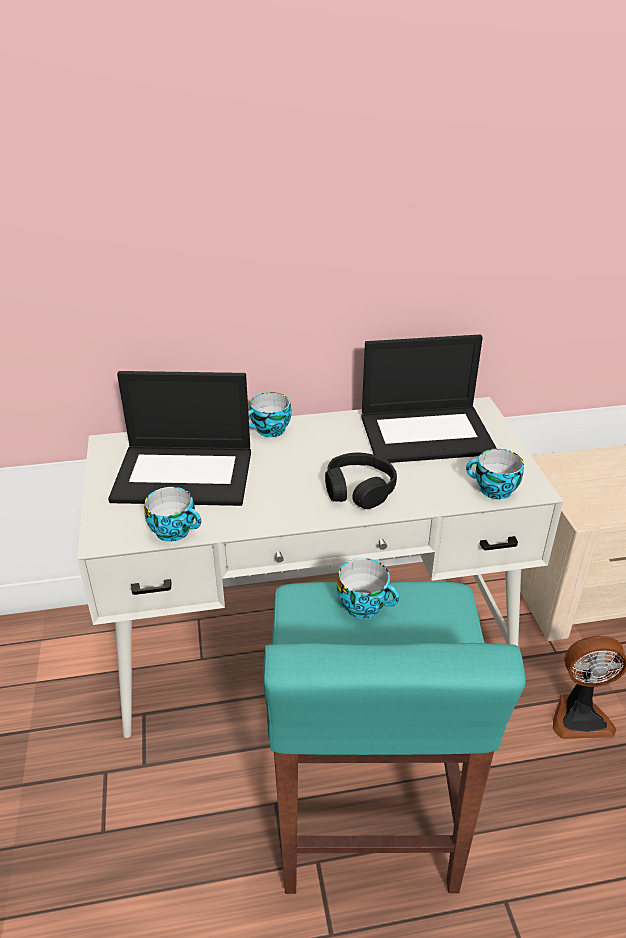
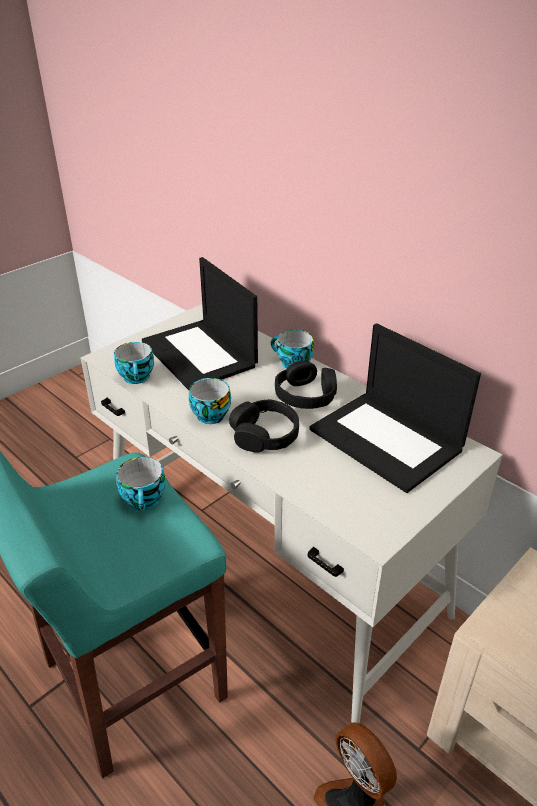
camera: 55 degrees right, 0 degrees up
(326, 444) = (306, 395): none -> black headphones
(493, 490) = (346, 510): cup -> cup (209, 414)

